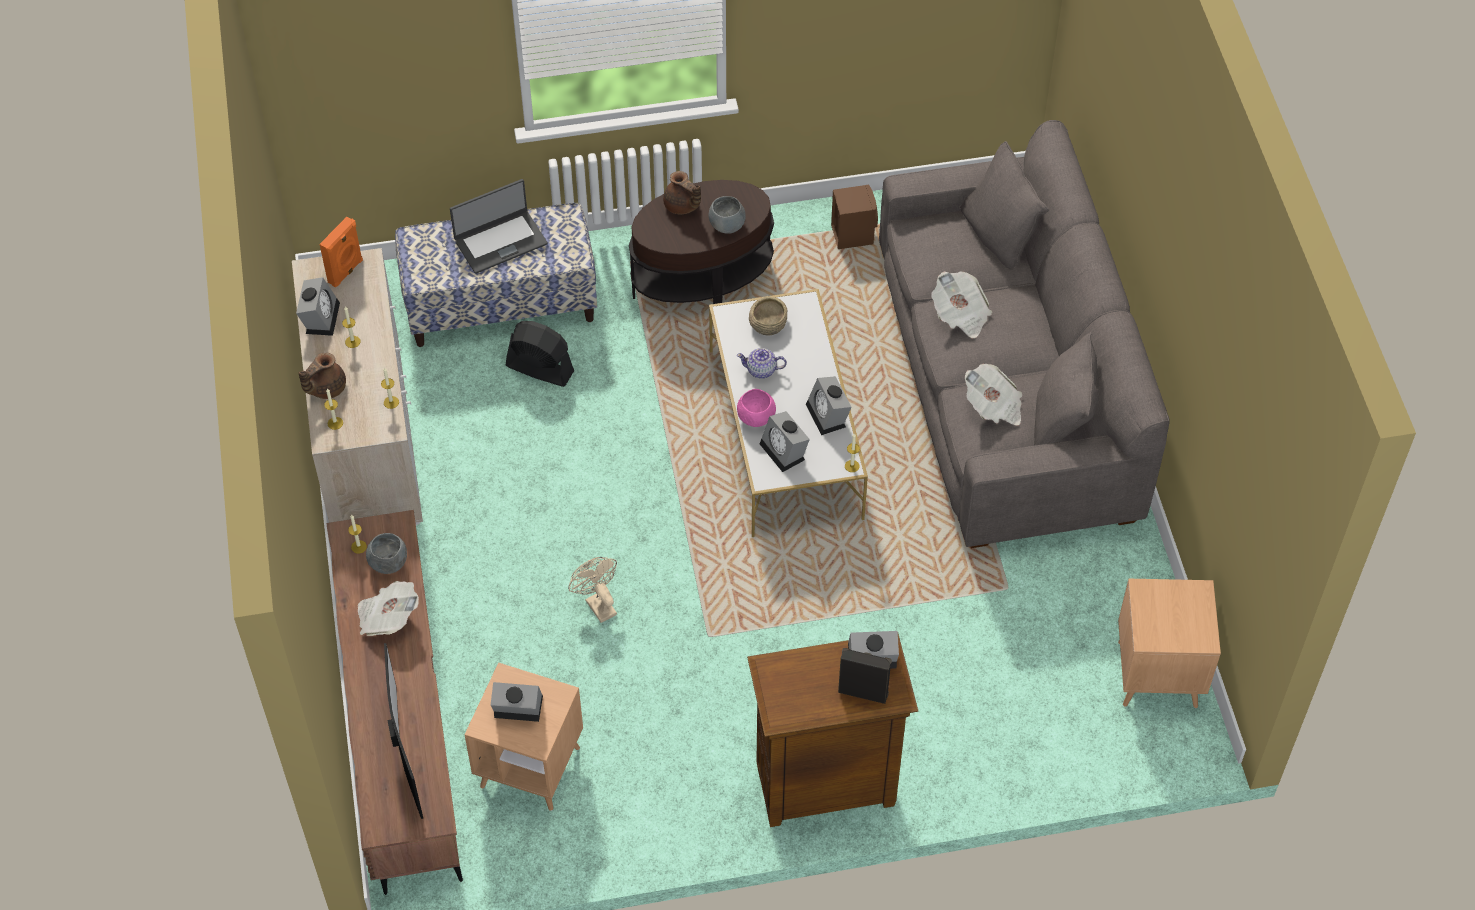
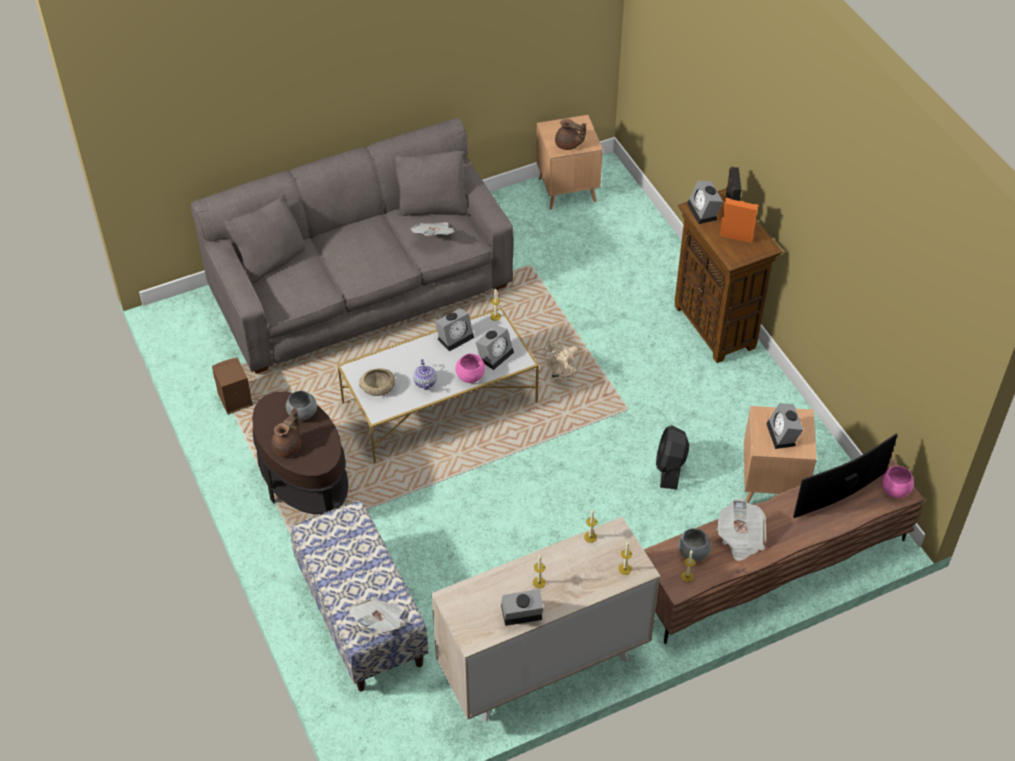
camera: 105 degrees left, 5 degrees down
(325, 388) = (592, 587): brown teapot -> brown teapot (568, 145)
(346, 272) = (465, 610): orange speaker -> orange speaker (736, 236)
(389, 819) = (895, 490): none -> pink bowl
(500, 241) = (348, 571): laptop -> none
(539, 368) = (422, 571): black fan -> black fan (670, 468)
(597, 603) = (626, 478): beige fan -> beige fan (561, 377)
(960, 315) = (357, 266): newspaper -> newspaper (380, 622)

